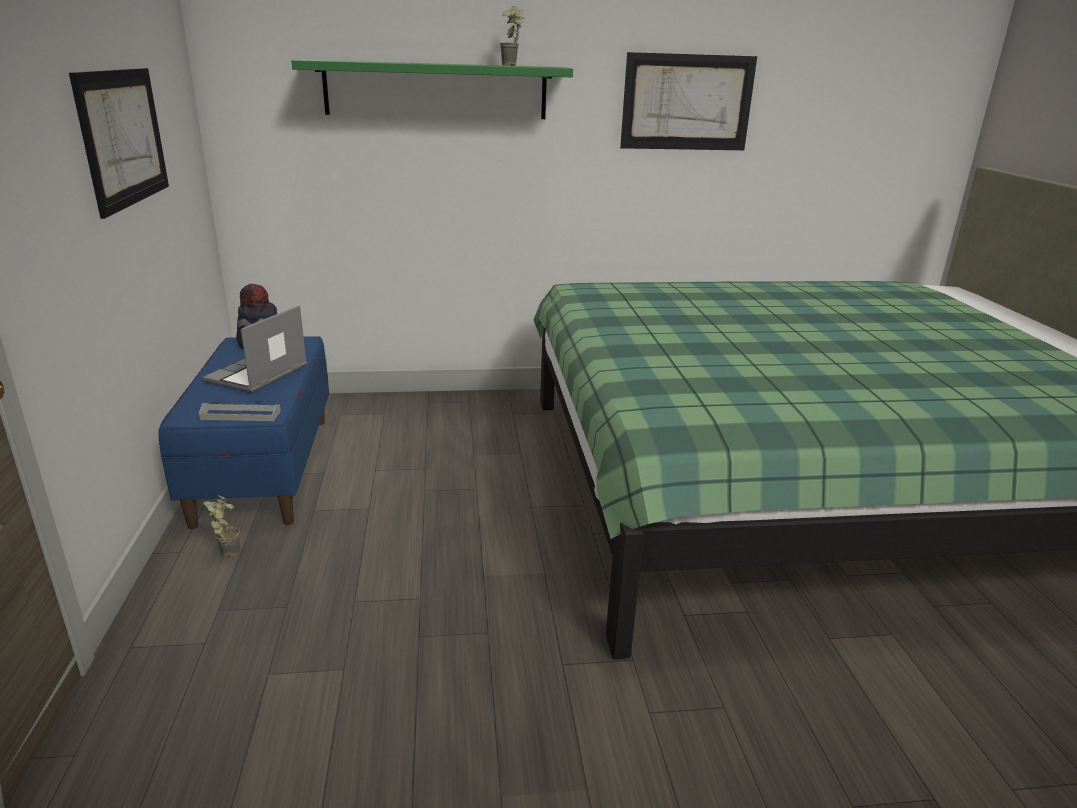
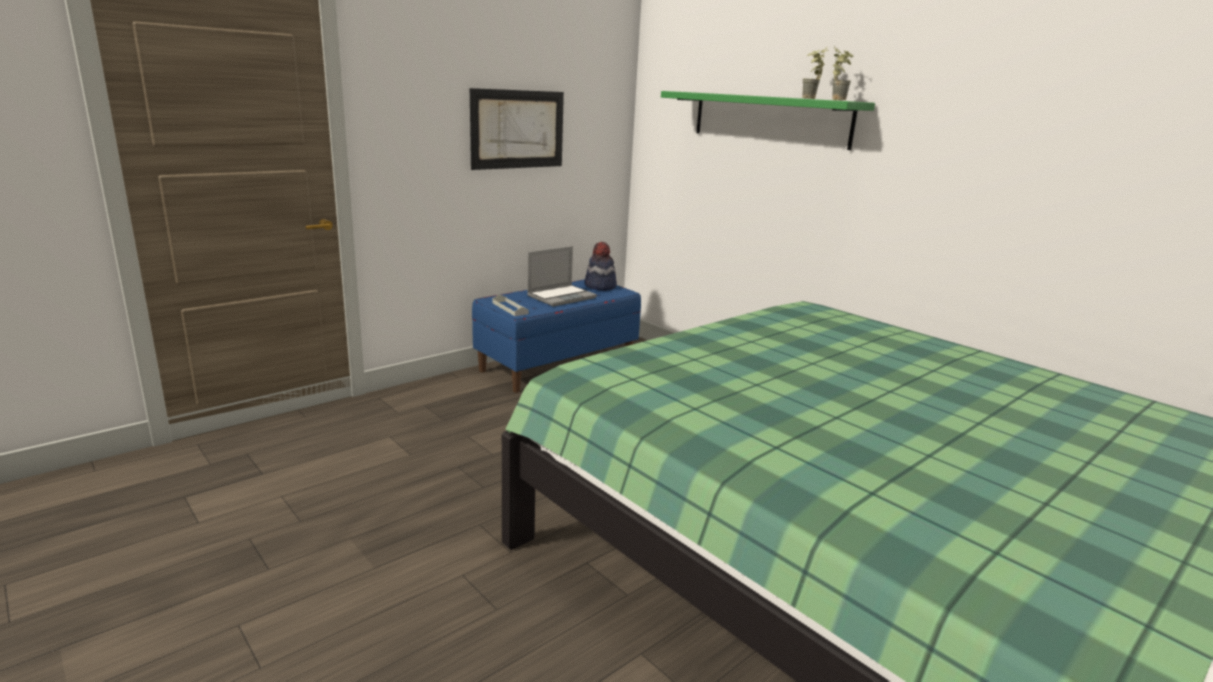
camera: 55 degrees right, 5 degrees down
(227, 551) = (472, 387): potted plant -> potted plant (837, 100)
(257, 374) = (561, 297): laptop -> laptop turned 150 degrees clockwise
(687, 102) = (1001, 145): picture -> none

